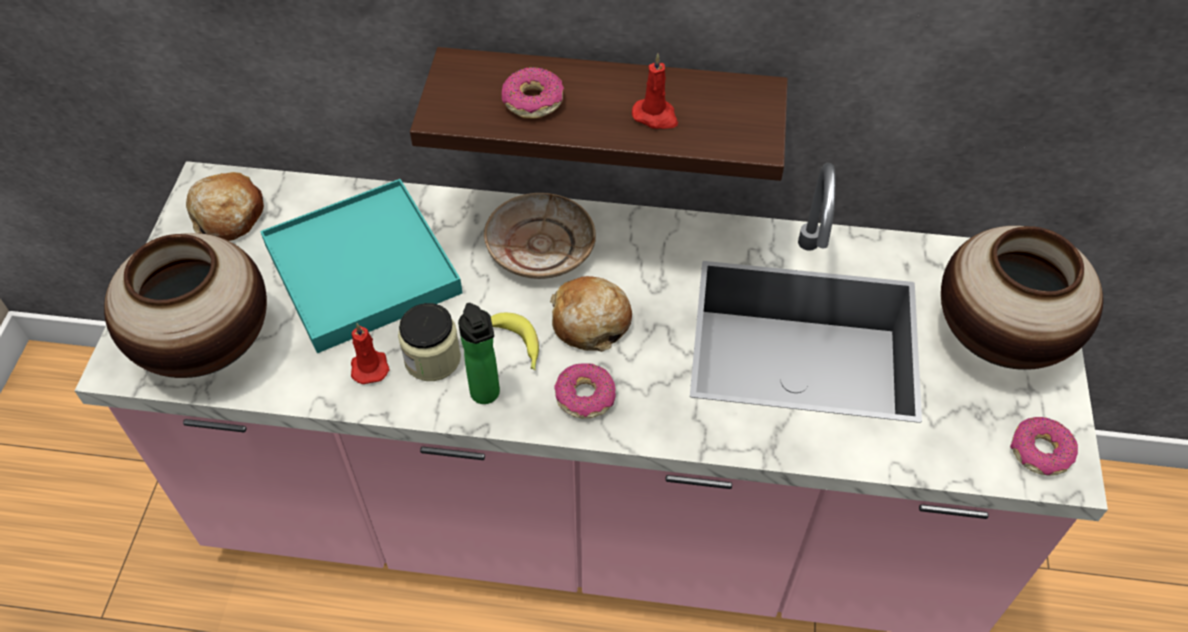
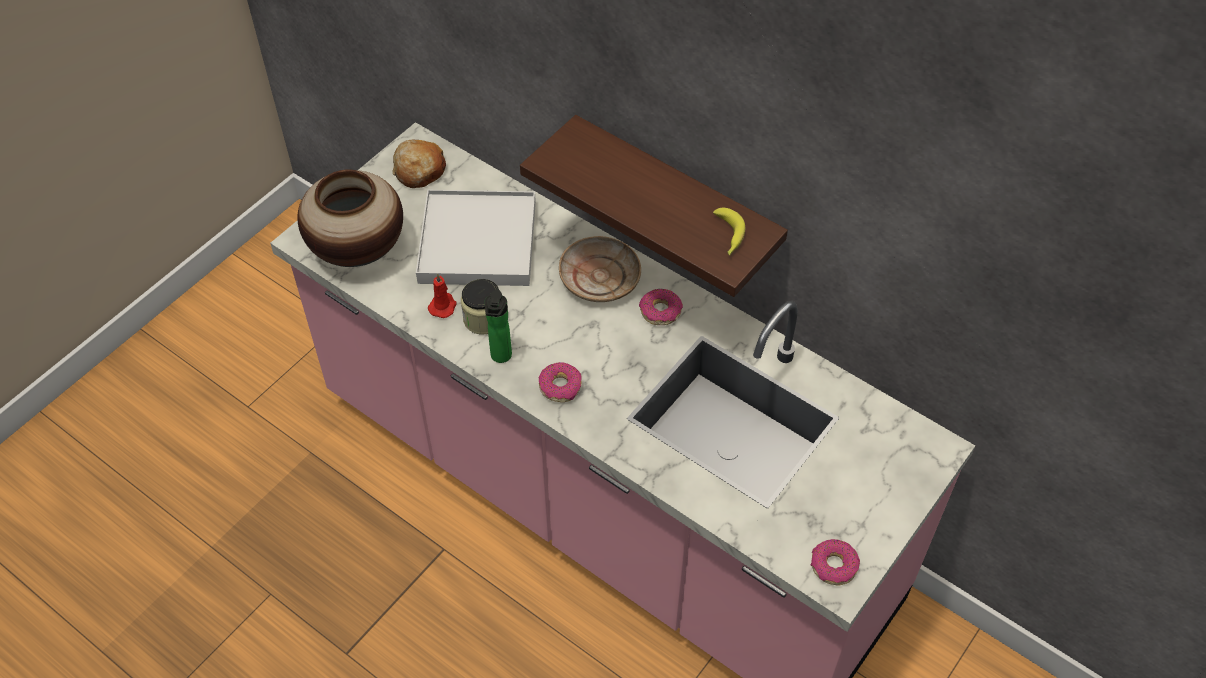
camera: 30 degrees right, 0 degrees up
(363, 269) = (478, 242): turquoise tray -> white tray
(518, 346) = (540, 336): banana -> banana (728, 236)
(533, 101) = (608, 176): donut -> donut (660, 311)
(590, 322) = (597, 341): bread -> none
(656, 116) = (678, 219): red candle -> none
(999, 338) = (869, 482): vase -> none

